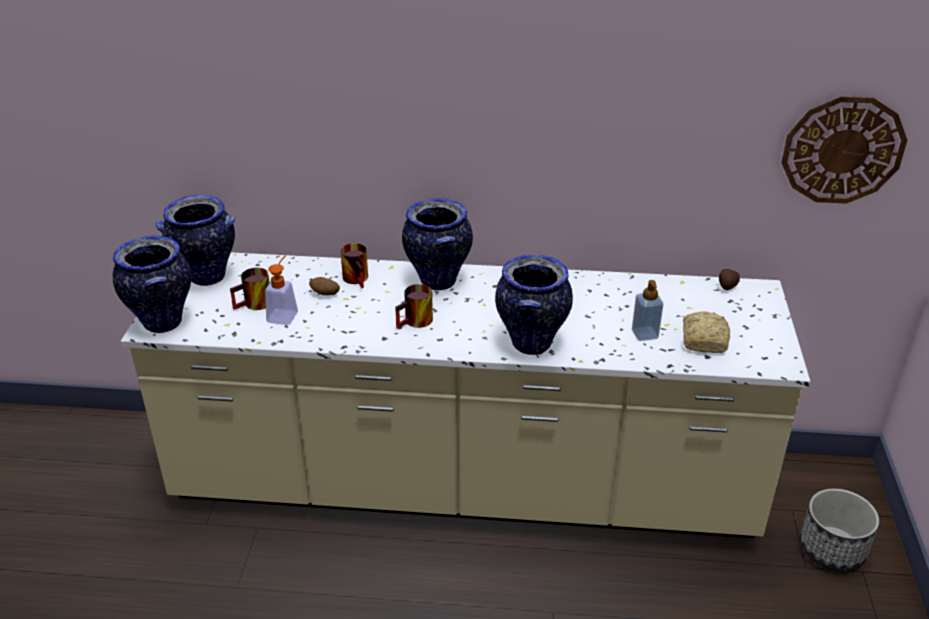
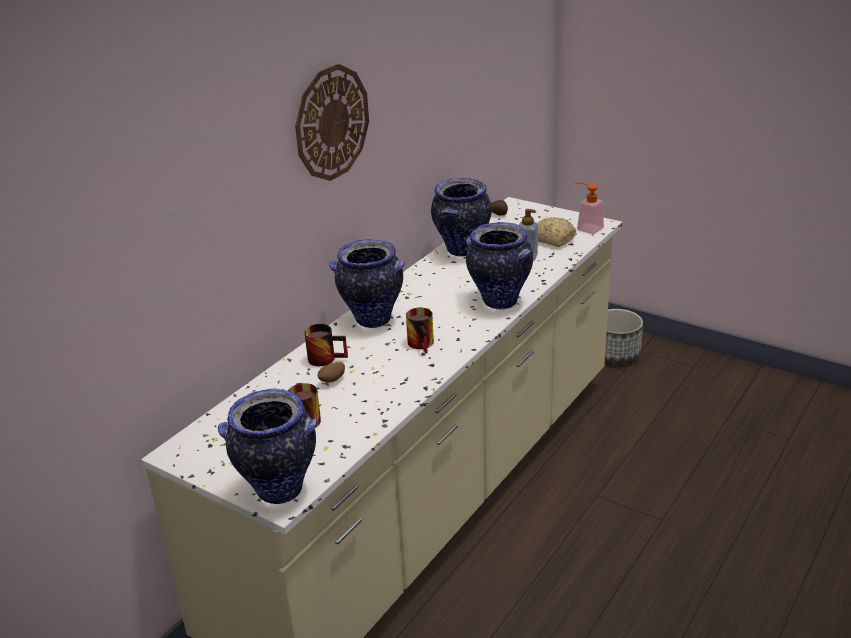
camera: 60 degrees left, 5 degrees down
(206, 277) = (223, 447): vase -> vase (462, 250)
(284, 314) = (342, 410): soap dispenser -> soap dispenser (586, 228)
(842, 150) = (515, 82): wall clock -> wall clock (331, 123)

